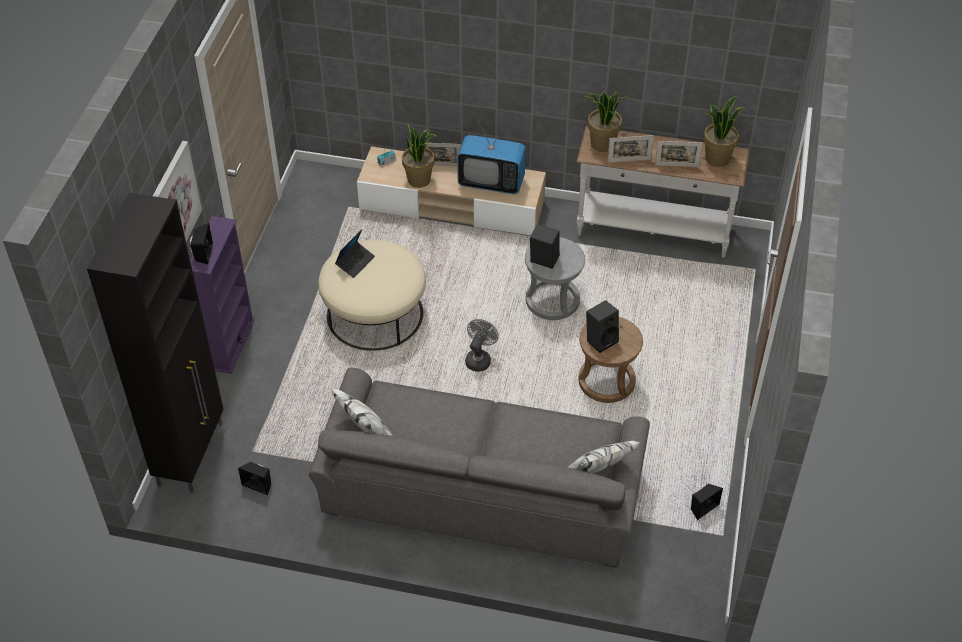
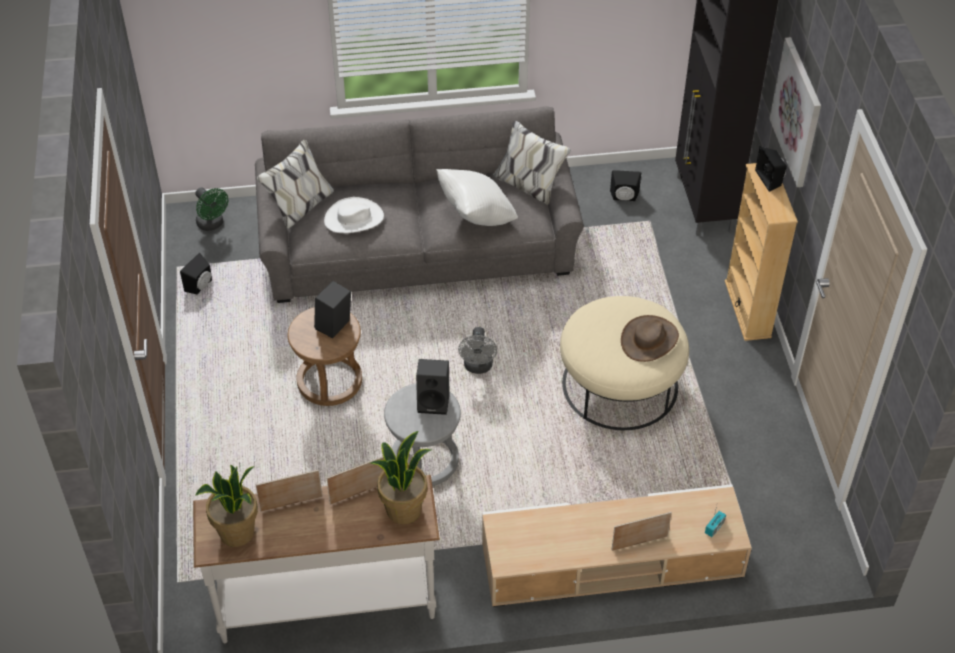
camera: 160 degrees right, 0 degrees up
(231, 344) = (747, 309): purple bookcase -> beige bookcase
(355, 262) = (649, 340): laptop -> brown hat
(419, 180) = (654, 511): potted plant -> none
(435, 410) = (476, 215): none -> white pillow
(491, 182) = (558, 536): television -> none
(550, 438) = (354, 218): none -> white hat
(678, 577) = (212, 224): none -> green fan

